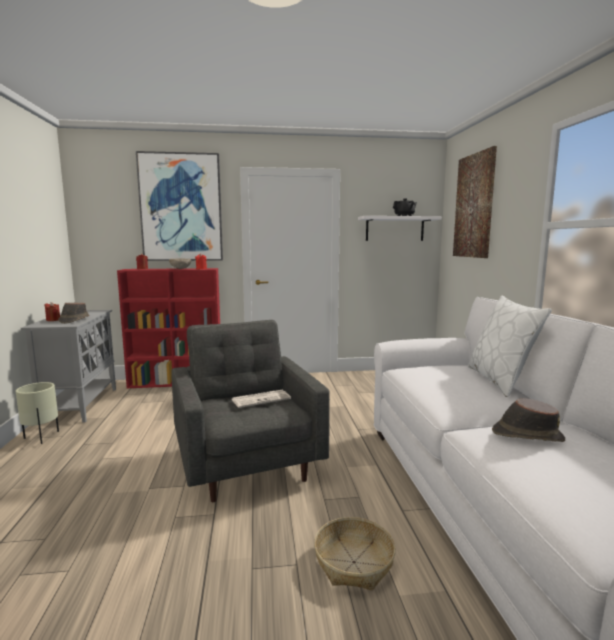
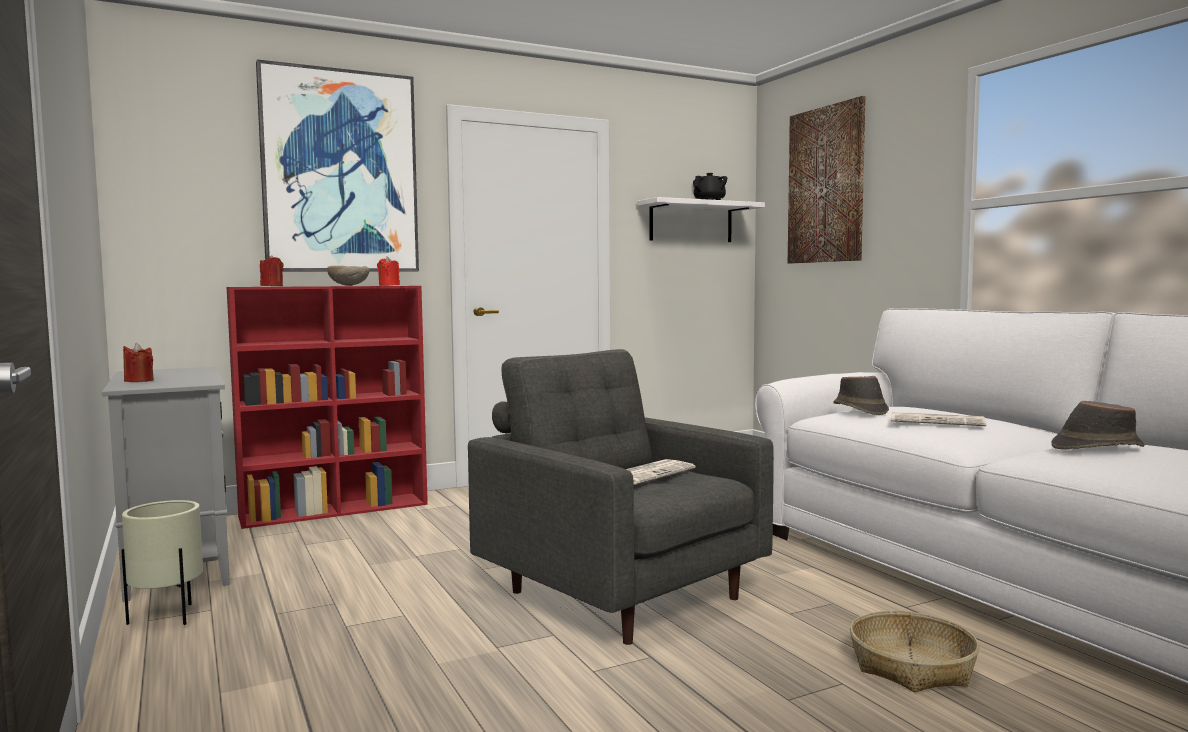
camera: 20 degrees left, 5 degrees down
(74, 320) = (189, 379): brown hat -> brown hat (860, 410)
(456, 387) = (938, 421): none -> newspaper
(500, 380) = (973, 413): white pillow -> none

